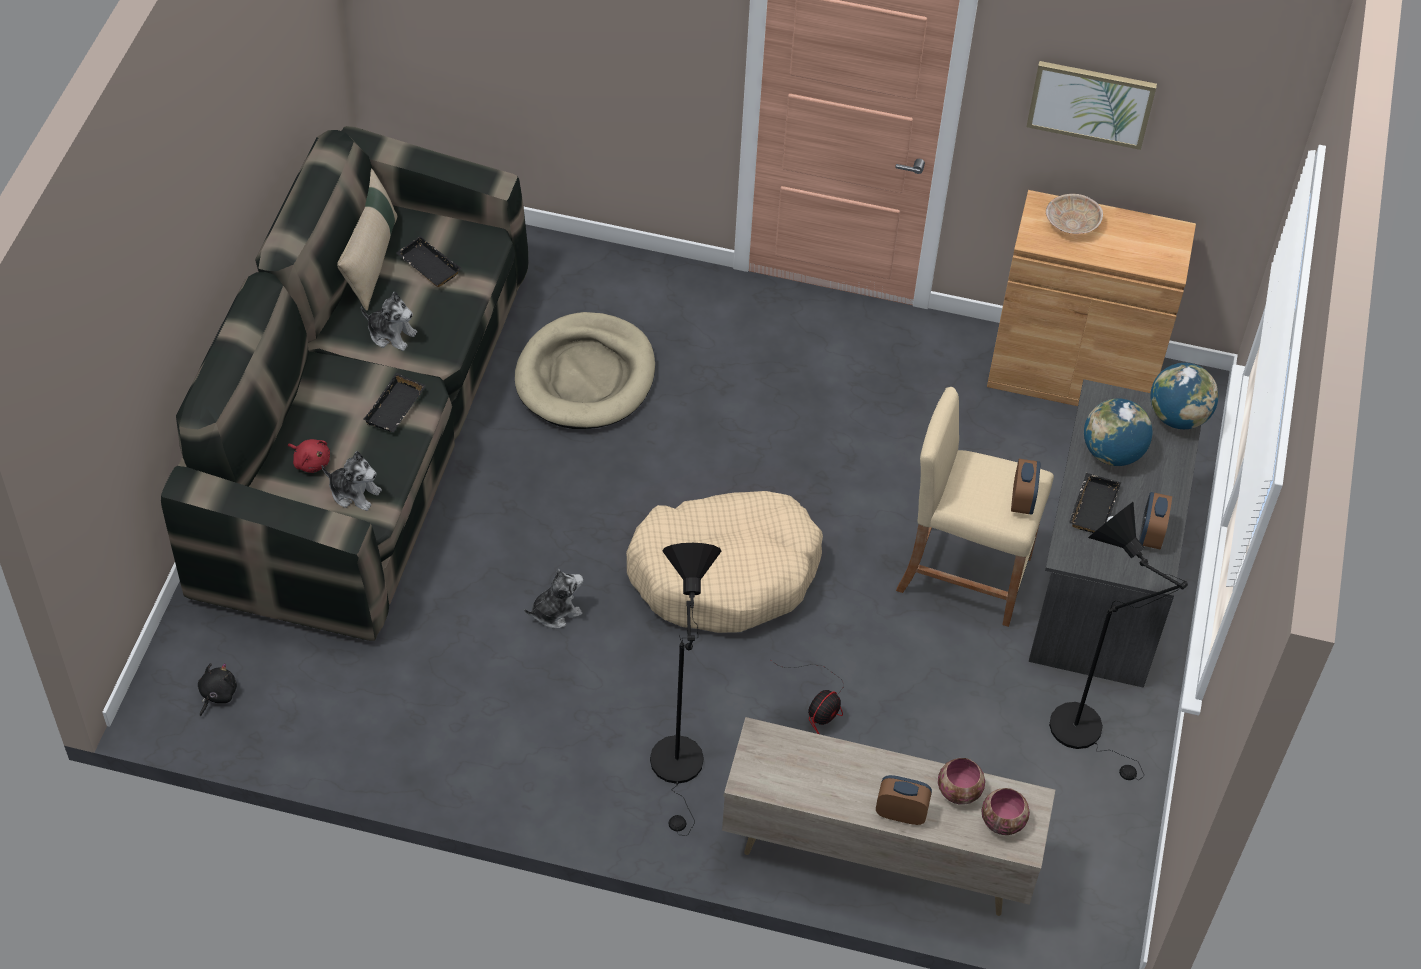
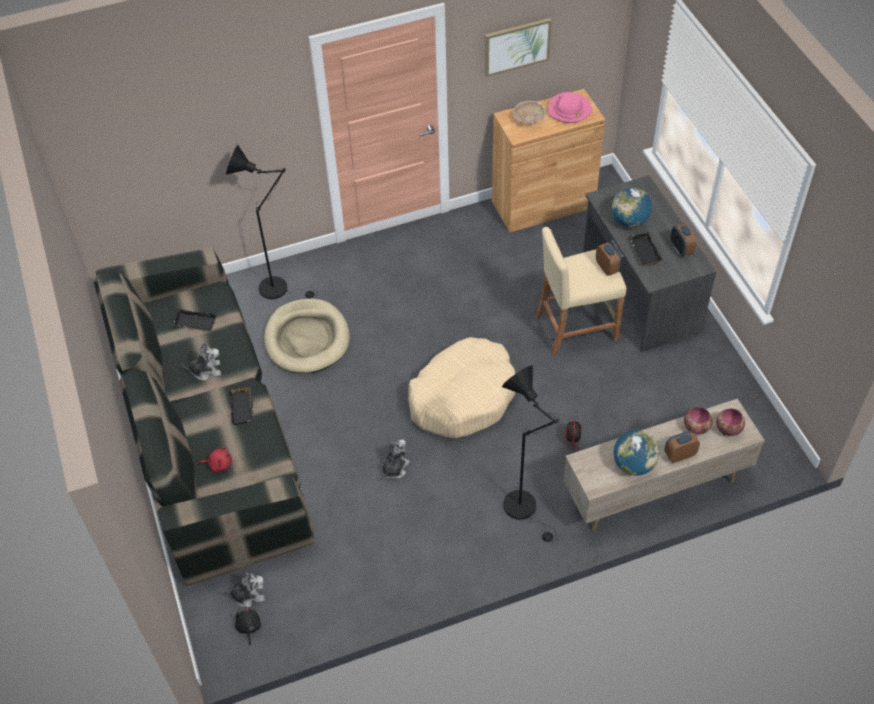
camera: 30 degrees left, 0 degrees up
(354, 492) = (258, 466): plush toy -> plush toy (248, 594)
(371, 261) = (160, 338): beige pillow -> none
(1085, 732) = (694, 369): black floor lamp -> black floor lamp (279, 288)
(1143, 243) = (569, 110): none -> pink hat
(1177, 417) = (643, 187): globe -> globe (633, 464)

